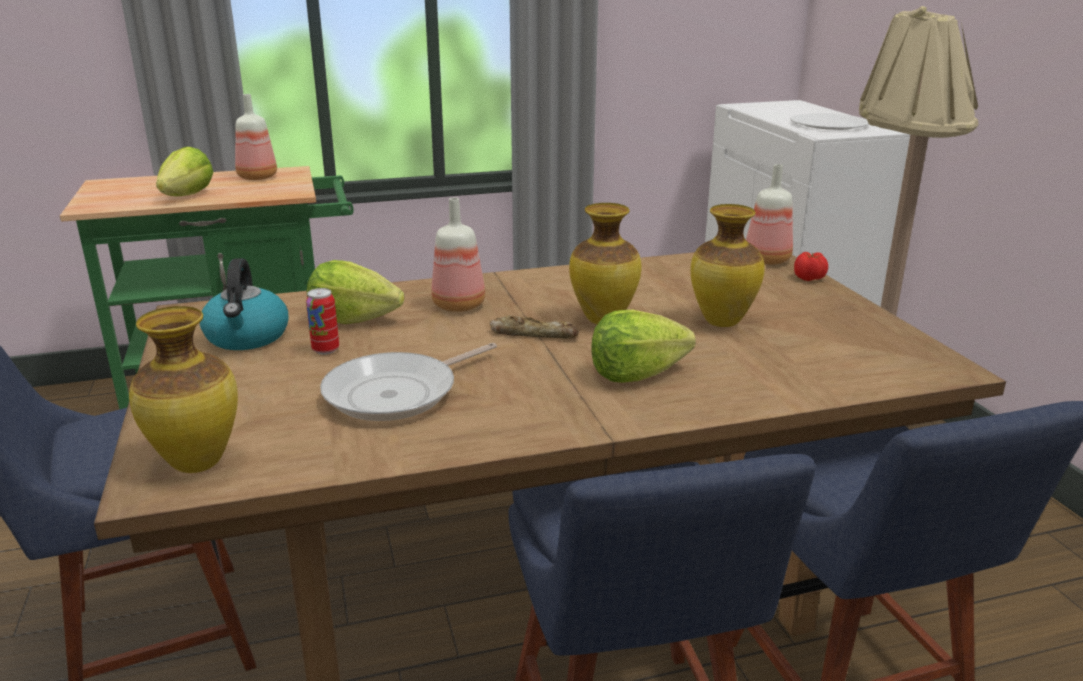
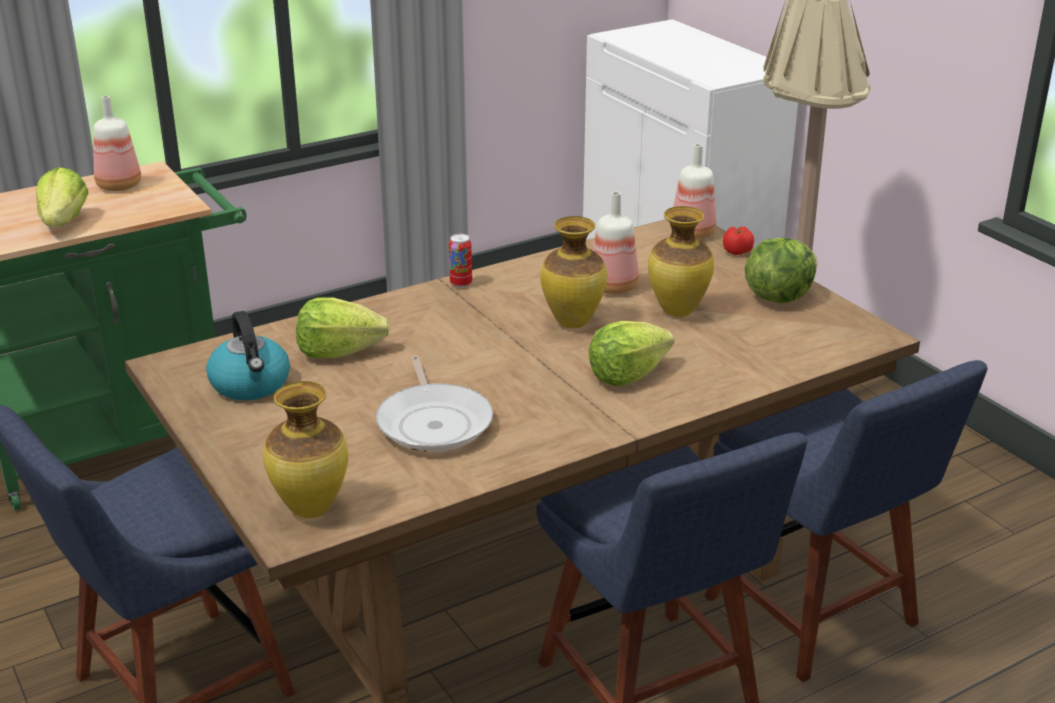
camera: 15 degrees left, 5 degrees up
(325, 350) = (337, 388): can -> can (461, 284)
(398, 393) = (434, 422): frying pan -> frying pan turned 45 degrees counterclockwise
(460, 305) = (431, 323): bottle -> bottle (615, 287)
(533, 334) = (518, 346): bread -> none
(828, 124) = (716, 62): white plate -> none
(841, 320) = (778, 296): none -> lettuce

